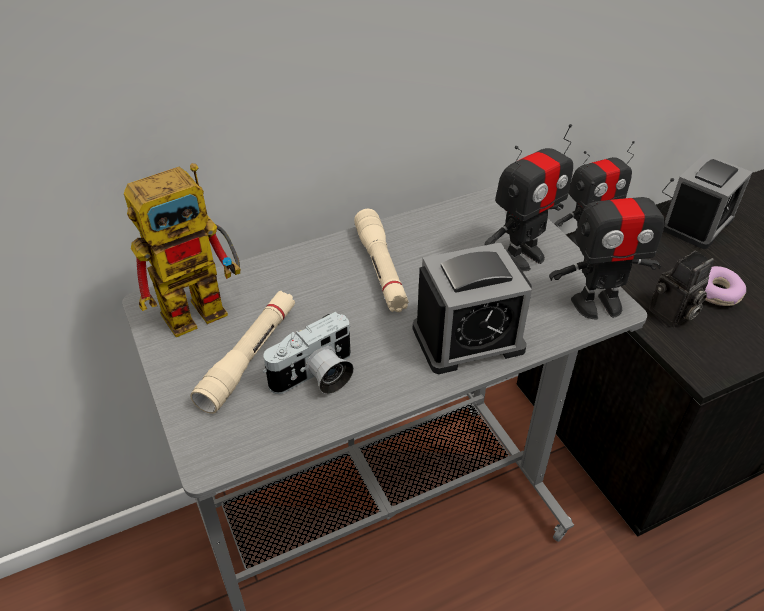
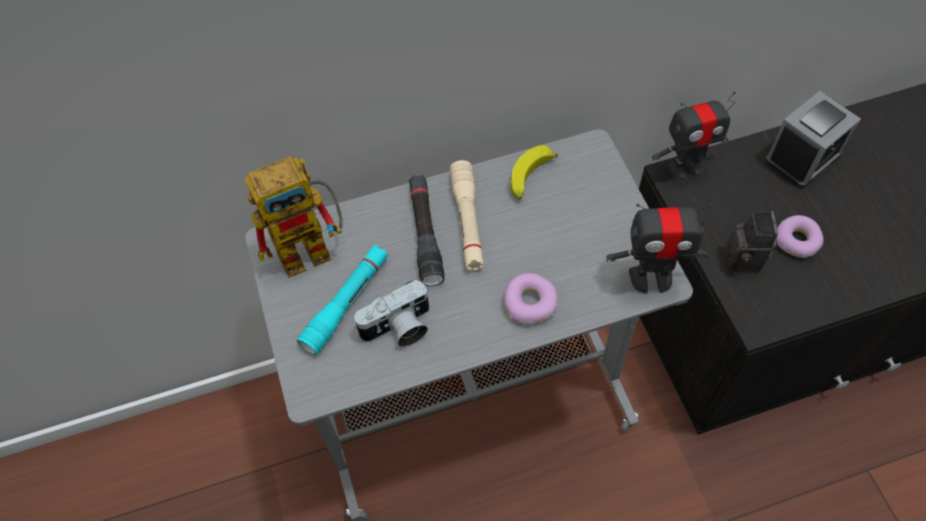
camera: 10 degrees right, 15 degrees up
(249, 357) = (346, 303): beige flashlight -> turquoise flashlight
(335, 284) = (425, 234): none -> black flashlight
(442, 227) = (530, 178): none -> banana
(468, 339) = (530, 303): alarm clock -> donut
(521, 256) = (595, 218): toy robot -> none
(672, 314) = (746, 261): camera -> camera turned 60 degrees counterclockwise

